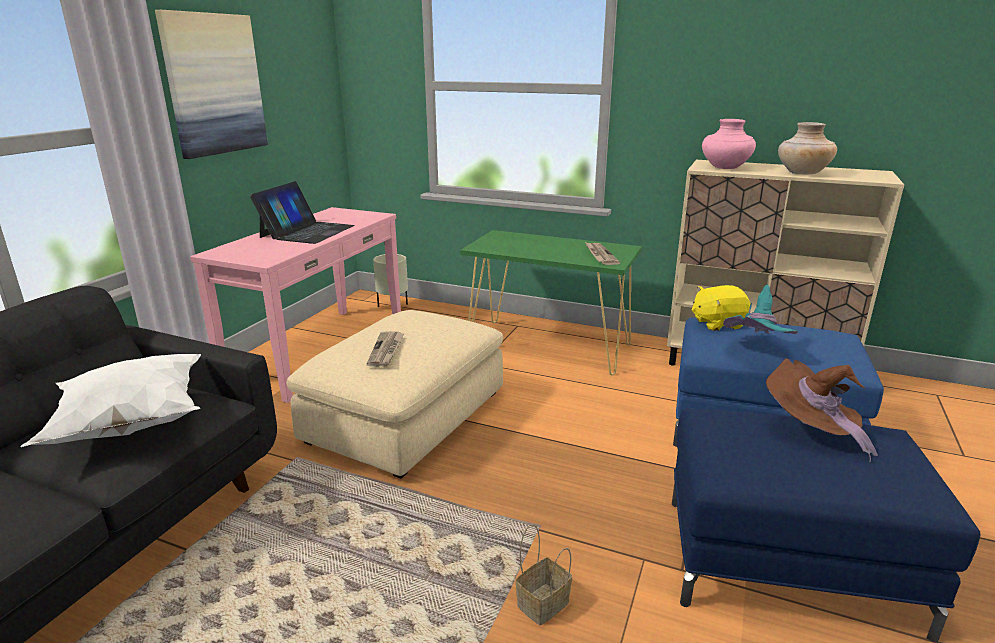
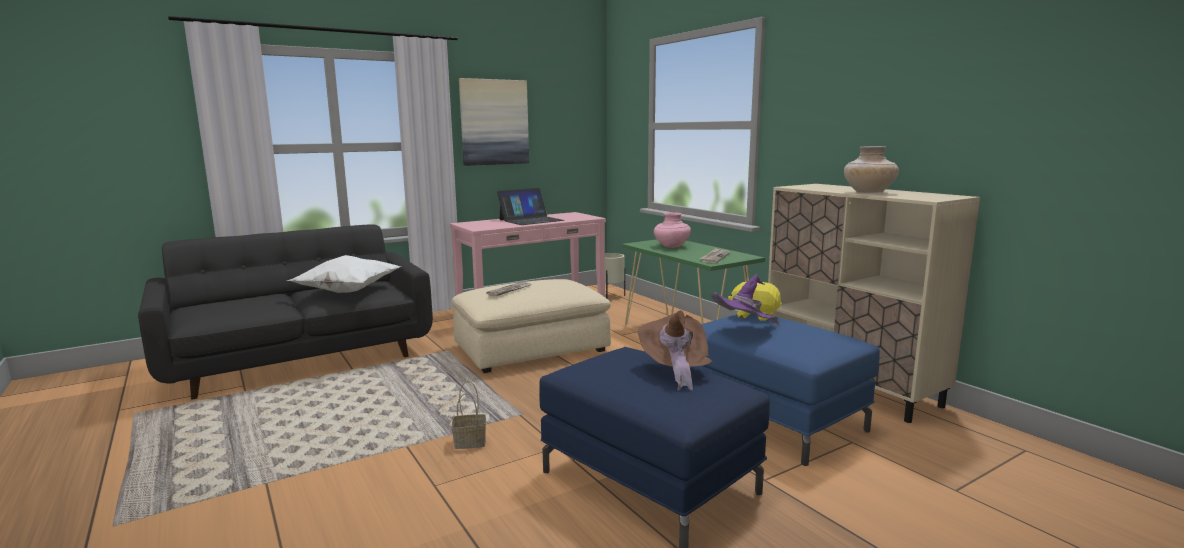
camera: 35 degrees right, 10 degrees down
(725, 167) = (814, 187): pink vase -> pink vase (671, 246)
(755, 350) = (744, 331): turquoise hat -> purple hat

